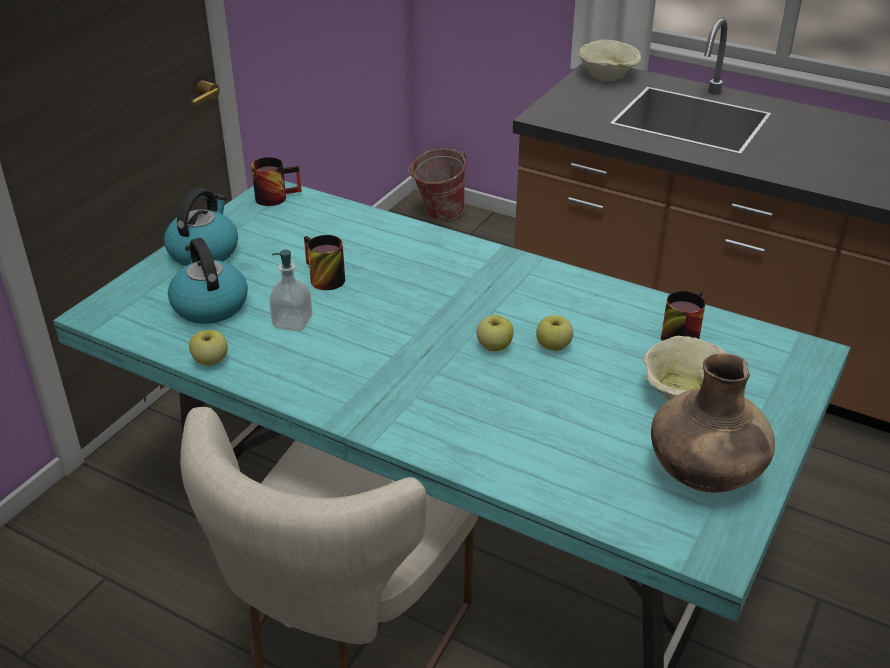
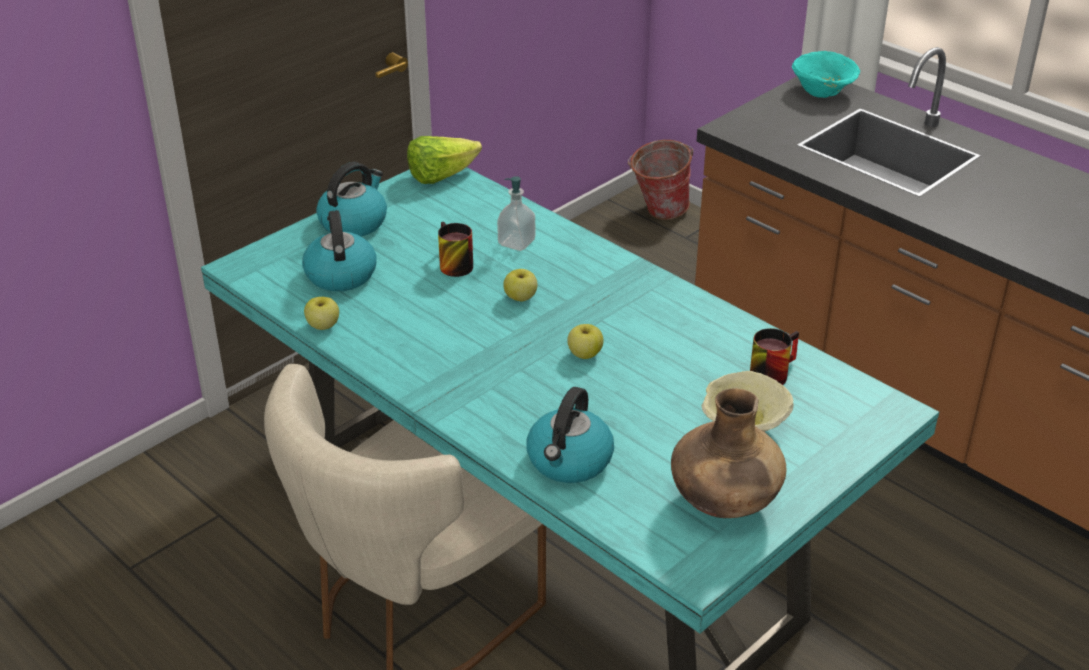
camera: 15 degrees right, 0 degrees up
(276, 196) = (441, 176): mug -> lettuce
(292, 322) = (408, 302): soap dispenser -> soap dispenser (516, 242)
(530, 460) = (569, 461): none -> kettle
(553, 346) = (641, 363): apple -> apple (520, 298)
(608, 76) = (824, 91): beige bowl -> turquoise bowl

